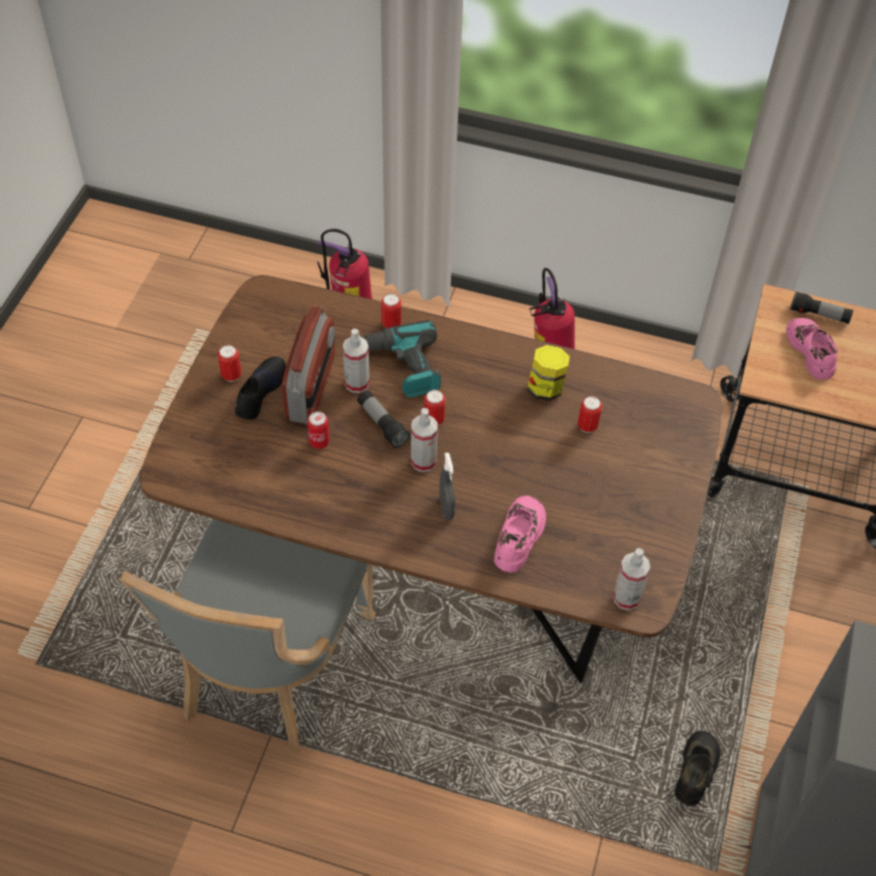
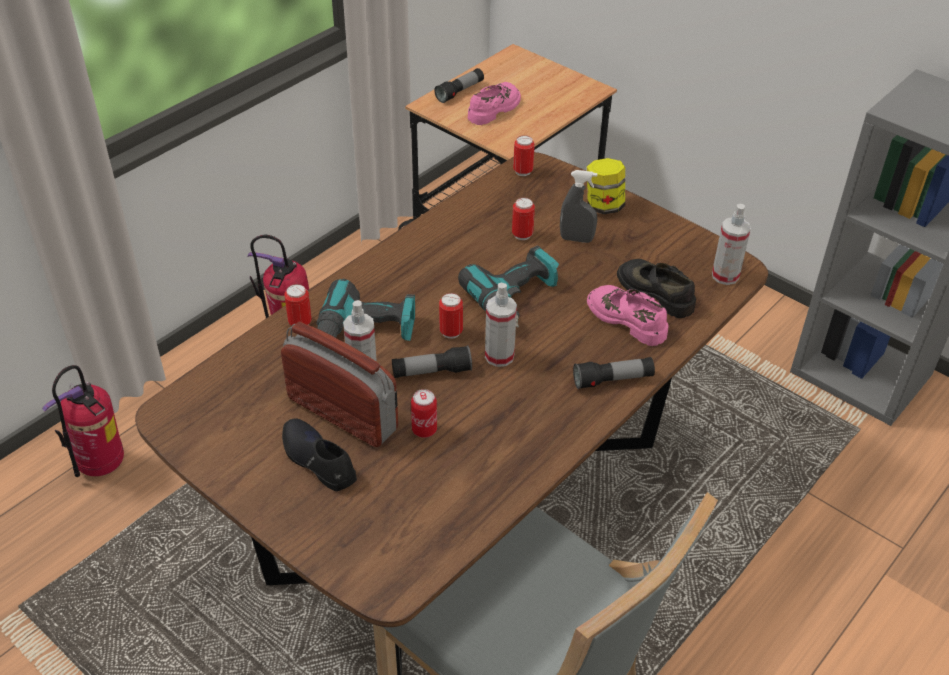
camera: 65 degrees left, 10 degrees down
(231, 375) = (275, 480): can -> can (523, 171)
(437, 547) = (613, 380): none -> flashlight
(446, 508) = (567, 358): grey spray bottle -> grey spray bottle (576, 239)
(500, 449) = (515, 298): none -> power drill
(546, 388) = (460, 245): jar -> jar (603, 206)
(696, 770) = (764, 405): black shoe -> black shoe (656, 292)
(811, 351) = (494, 109): pink shoe -> pink shoe turned 120 degrees clockwise

